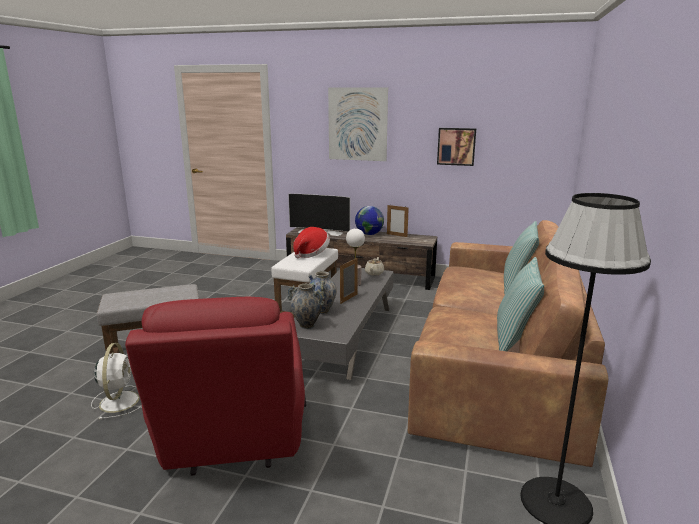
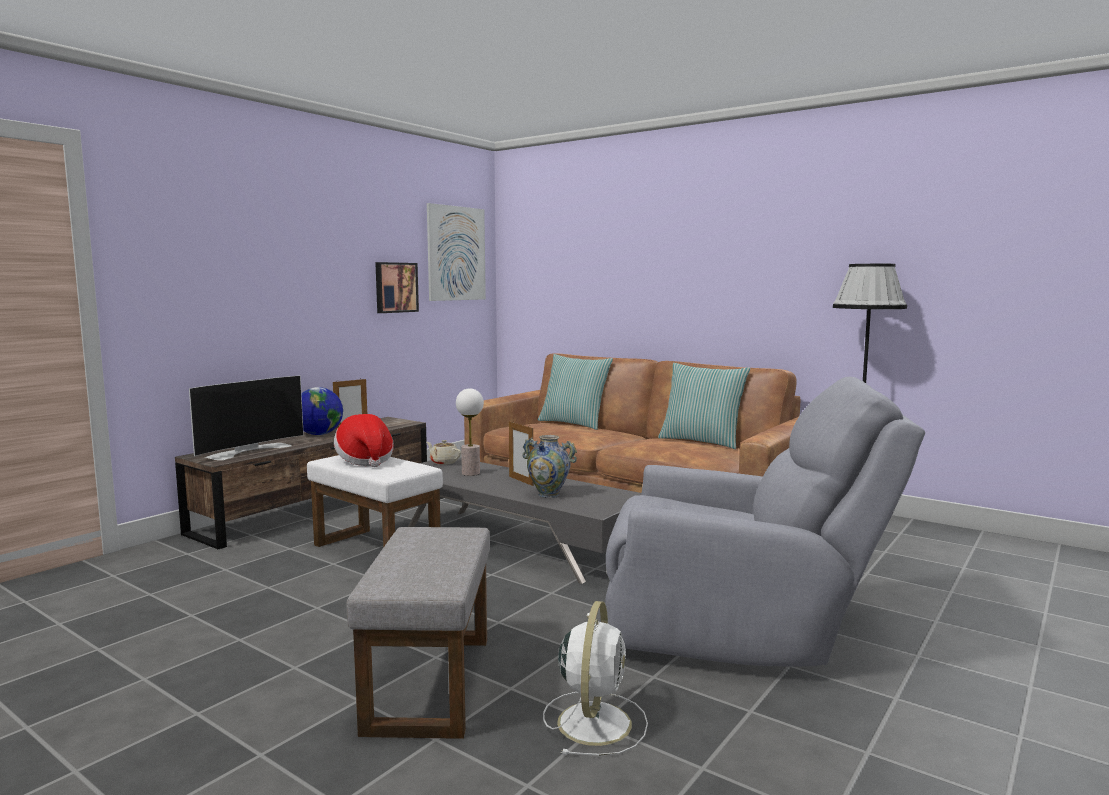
camera: 70 degrees left, 10 degrees down
(120, 400) = (595, 721): white fan -> white fan turned 90 degrees clockwise
(234, 438) = (741, 630): red armchair -> grey armchair
(307, 325) = (588, 505): vase -> none
(357, 124) = (267, 257): picture -> picture (456, 253)

